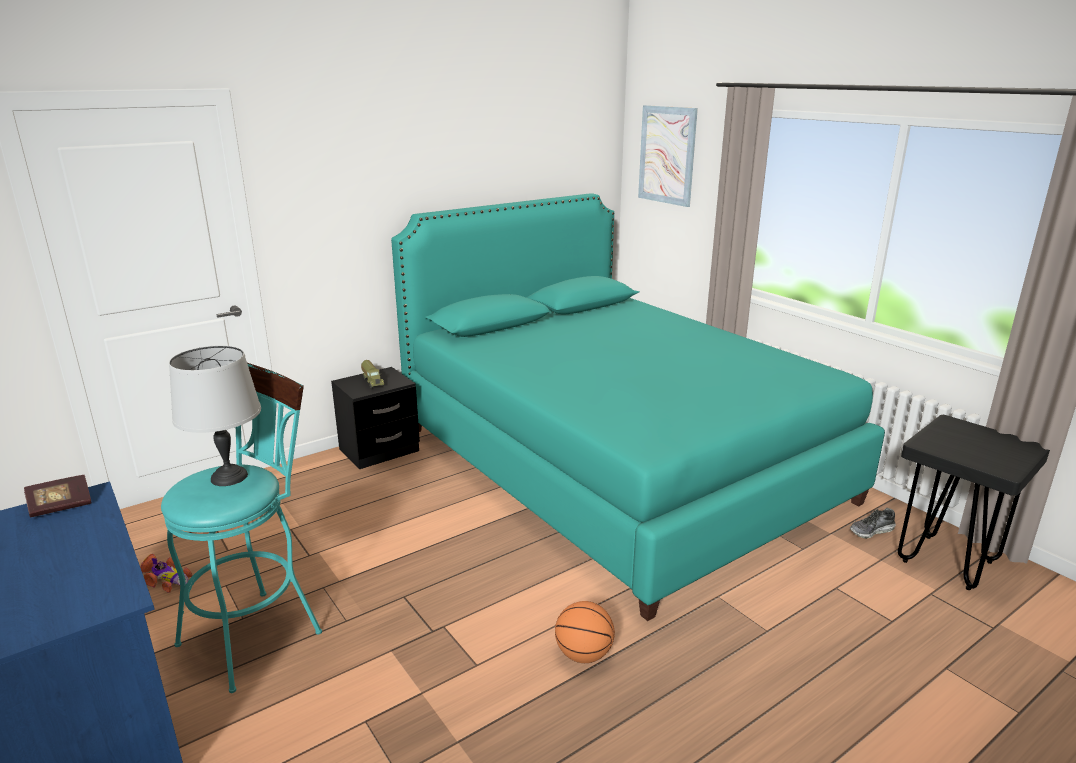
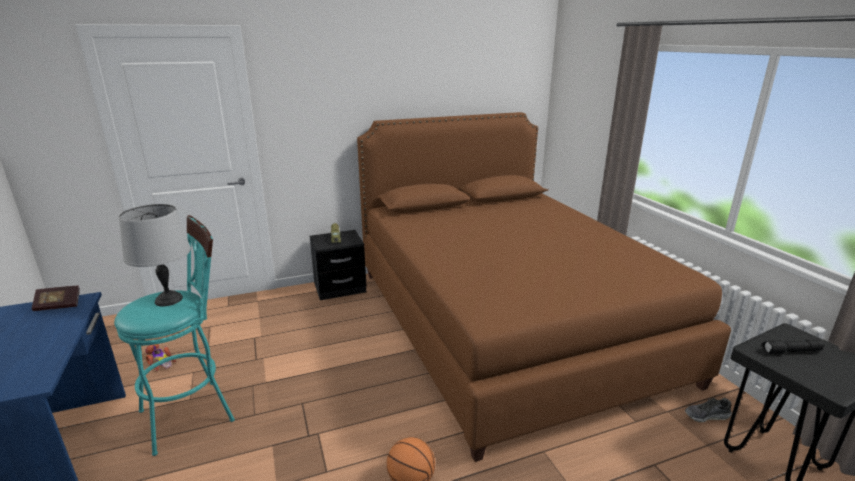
camera: 15 degrees right, 0 degrees up
(616, 464) = (505, 322): turquoise bed -> brown bed
(667, 155) = (580, 84): picture -> none
(957, 441) = (791, 352): none -> black flashlight

